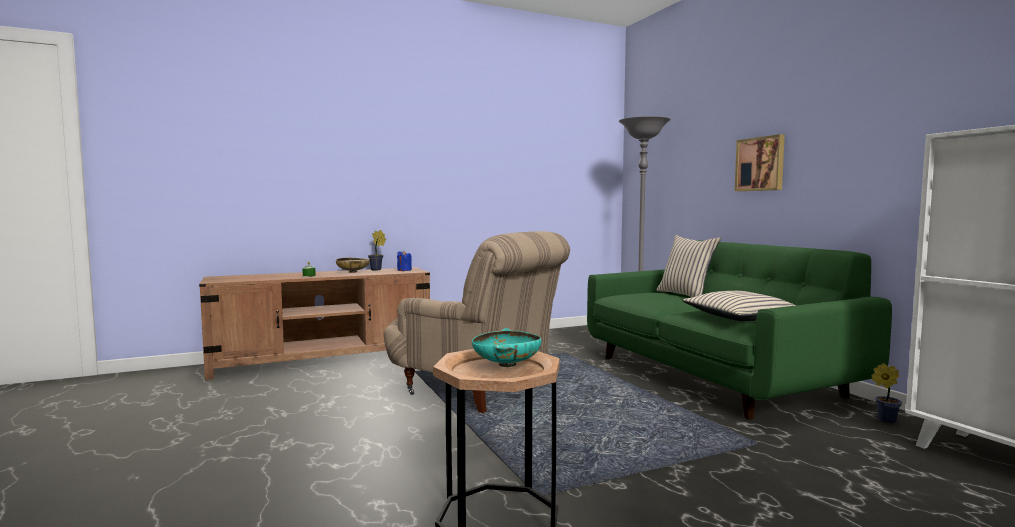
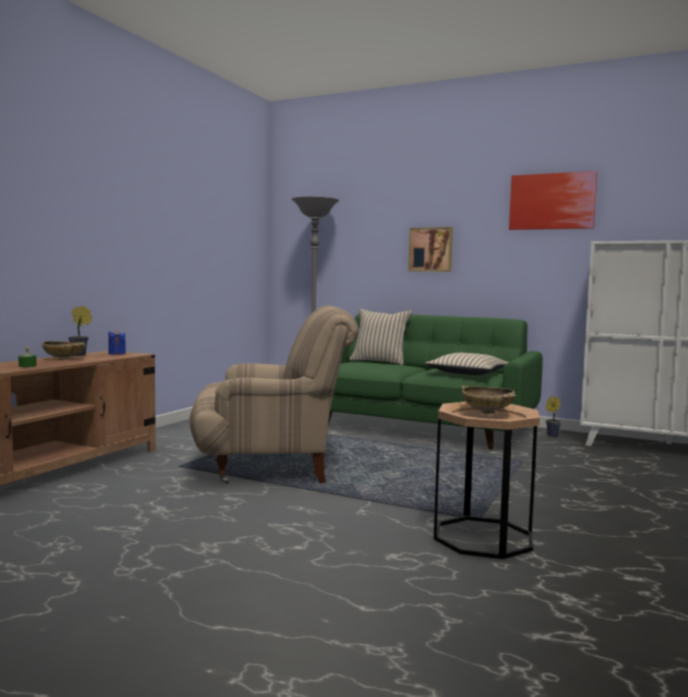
camera: 40 degrees left, 0 degrees up
(506, 365) = (487, 412): turquoise bowl -> beige bowl
(913, 82) = (552, 201): none -> picture

